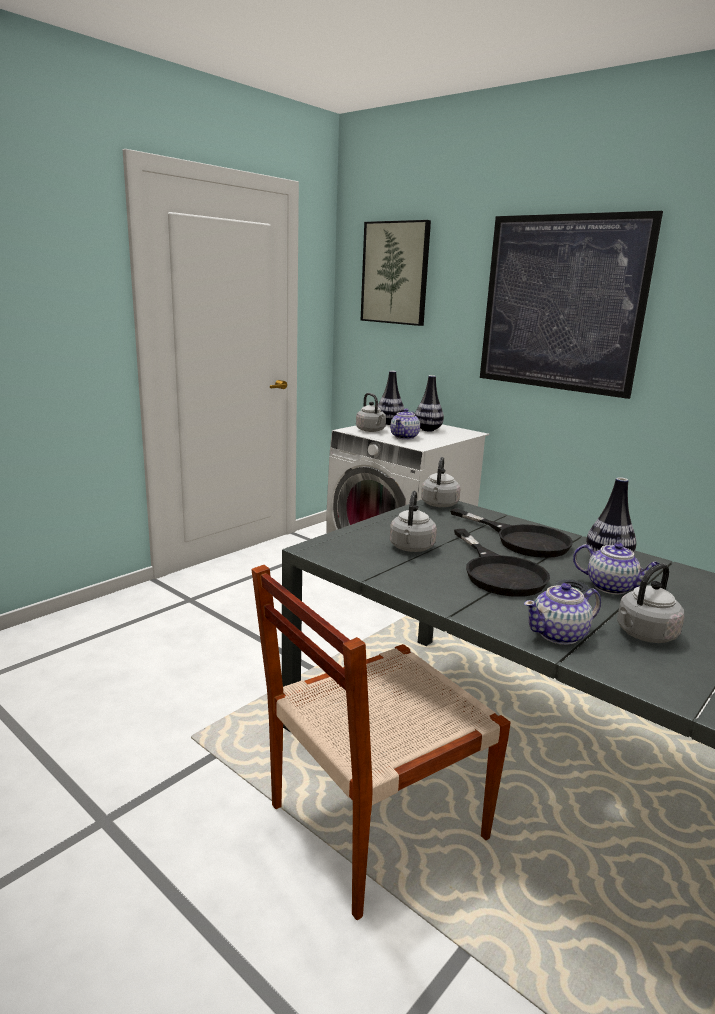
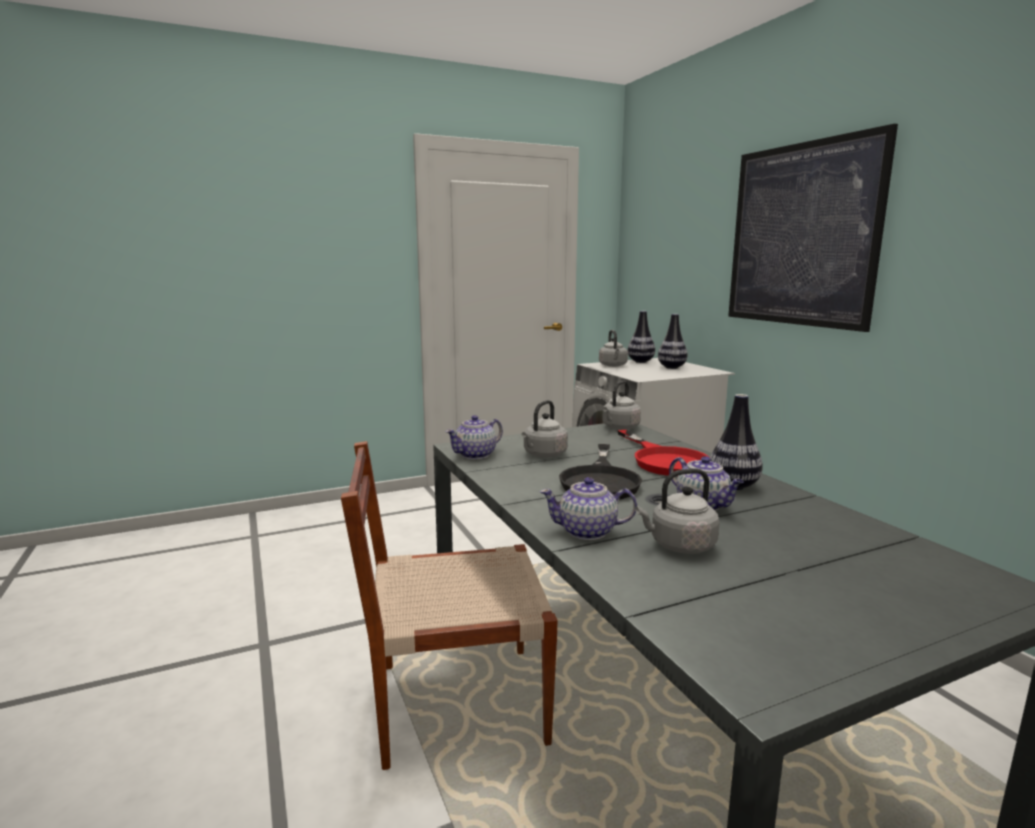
camera: 25 degrees right, 5 degrees down
(395, 273) = (663, 221): picture -> none
(405, 437) = (638, 371): teapot -> teapot (476, 455)
(521, 540) = (664, 460): black frying pan -> red frying pan

